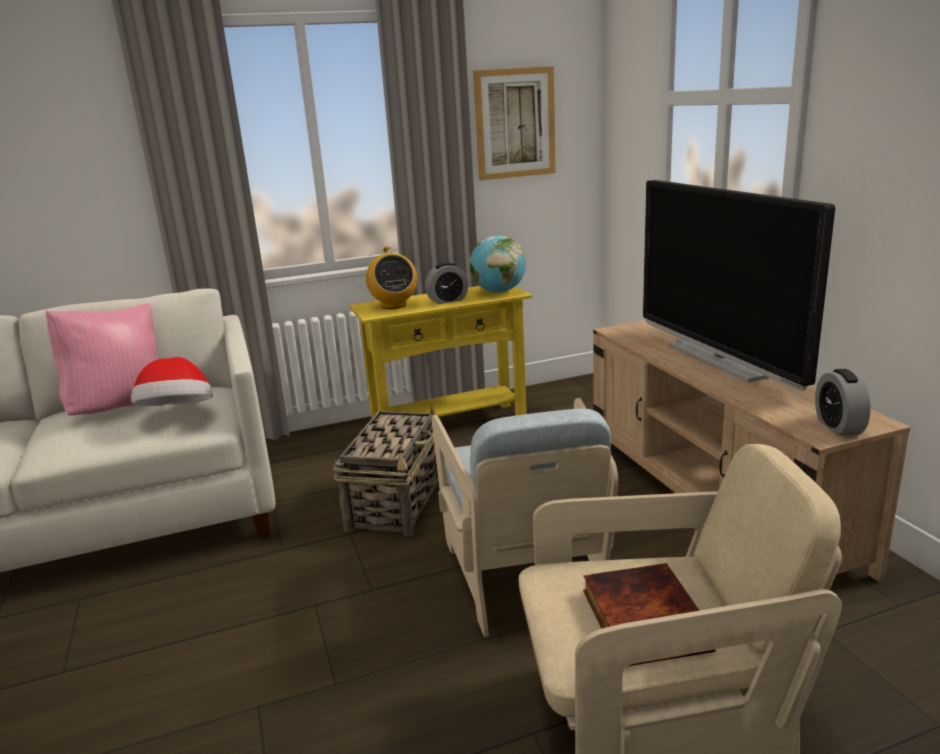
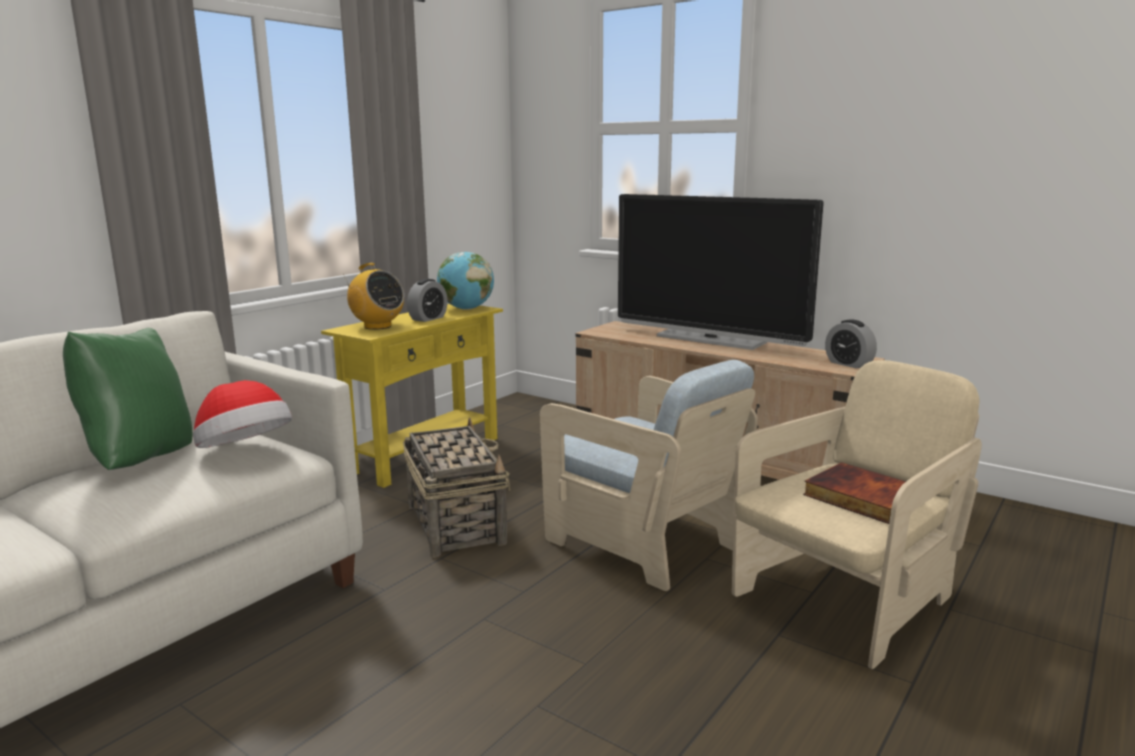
camera: 35 degrees left, 5 degrees down
(121, 407) = (139, 460): pink pillow -> green pillow
(515, 123) = (446, 146): picture -> none

